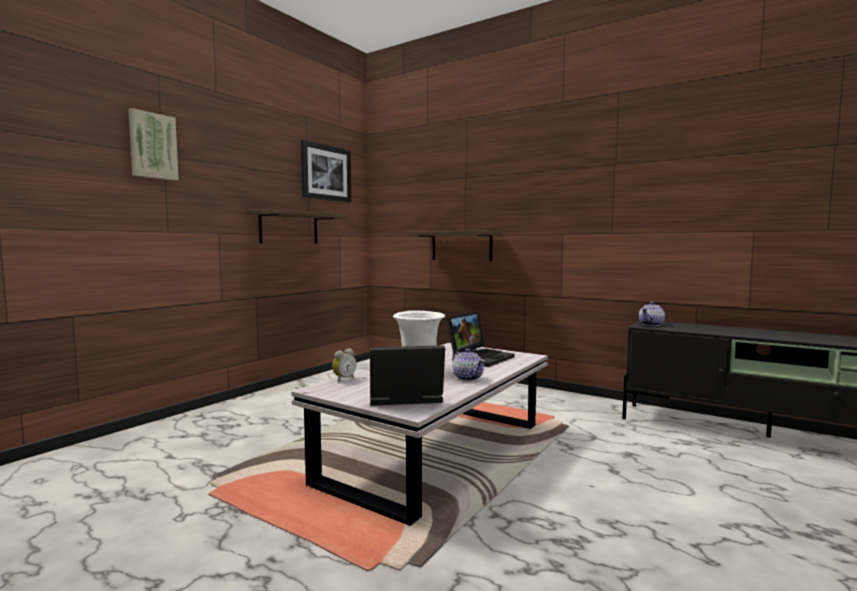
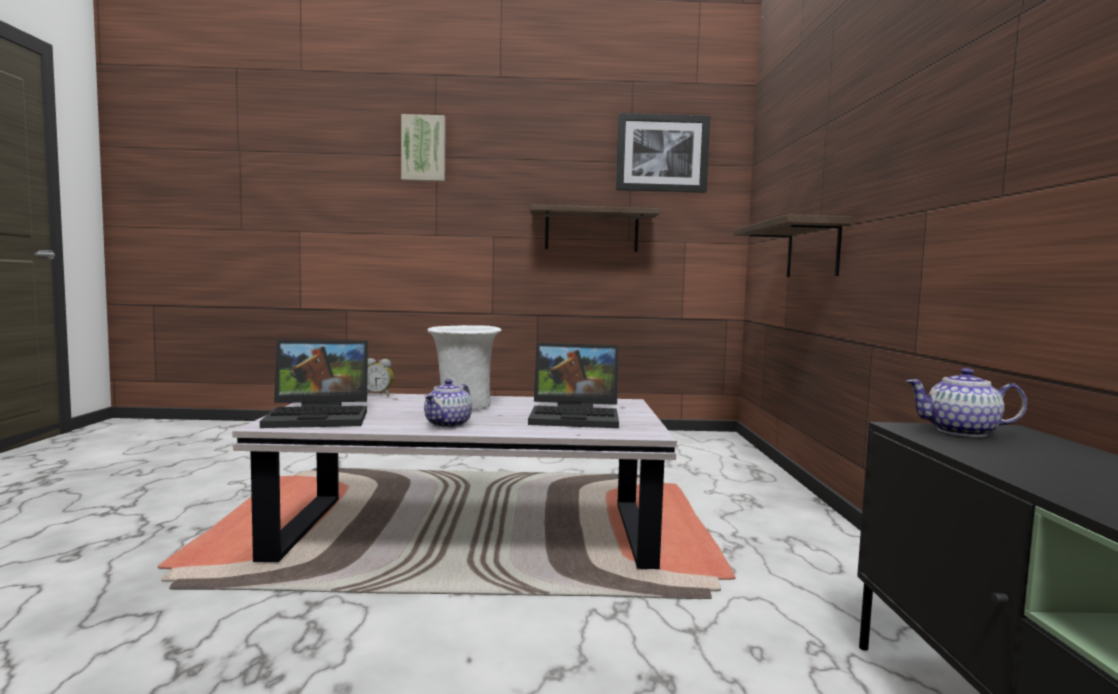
camera: 55 degrees right, 0 degrees up
(403, 398) = (321, 417): laptop -> laptop turned 120 degrees clockwise

